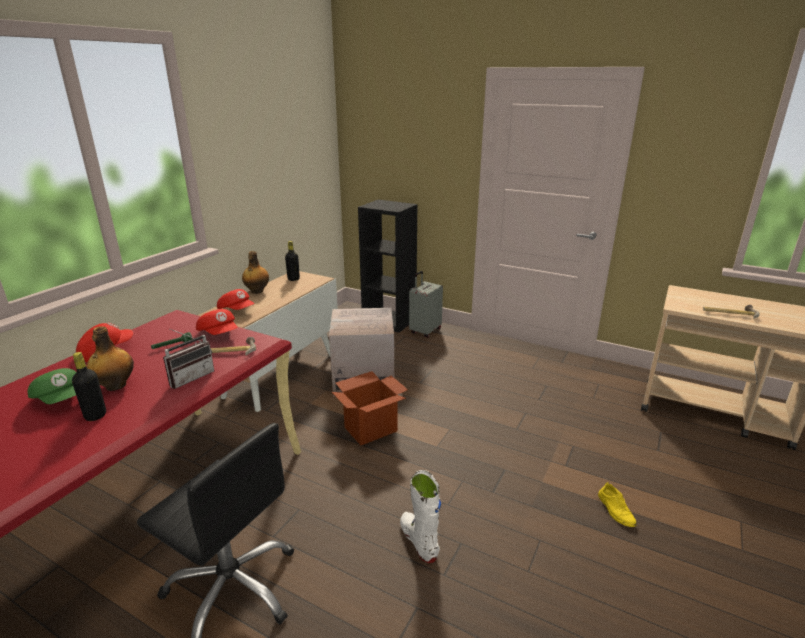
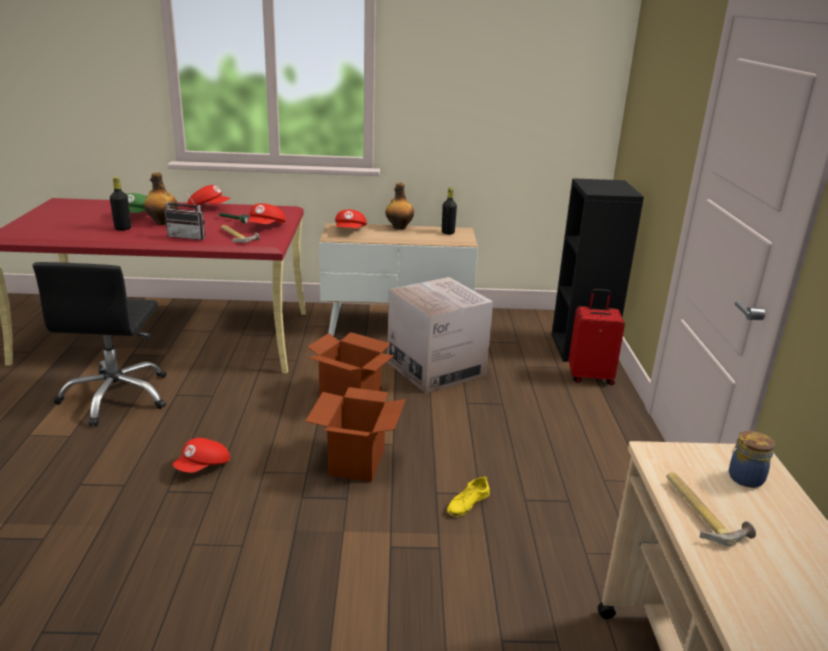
camera: 60 degrees right, 0 degrees up
(419, 541) = (203, 467): white boot -> red cap
(424, 331) = (590, 376): grey suitcase -> red suitcase
(462, 452) = (356, 461): none -> cardboard box
(615, 510) = (328, 603): yellow shoe -> yellow shoe (468, 503)
(698, 297) = (744, 477): none -> jar

